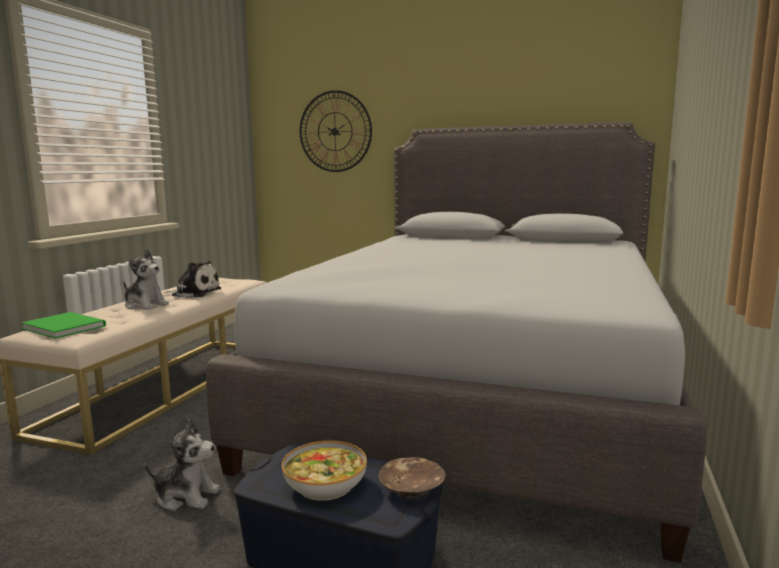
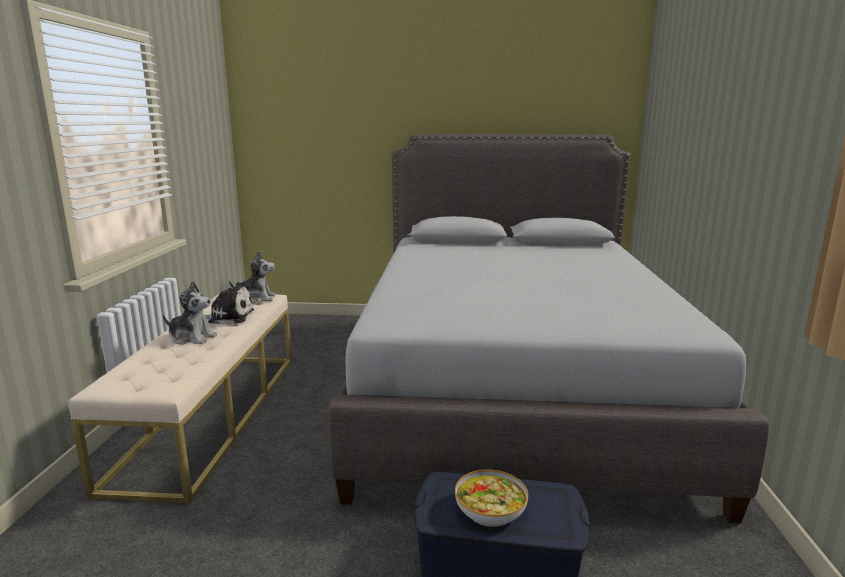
camera: 15 degrees left, 5 degrees up
(65, 326) = (135, 376): green book -> none
(186, 496) = (320, 532): plush toy -> plush toy (256, 298)
(335, 131) = (326, 132): wall clock -> none
(412, 488) = (562, 502): brown bowl -> none

